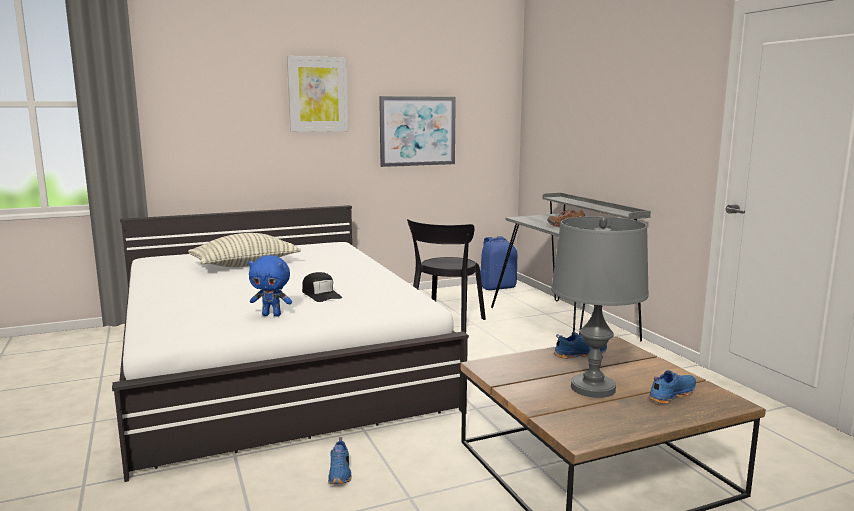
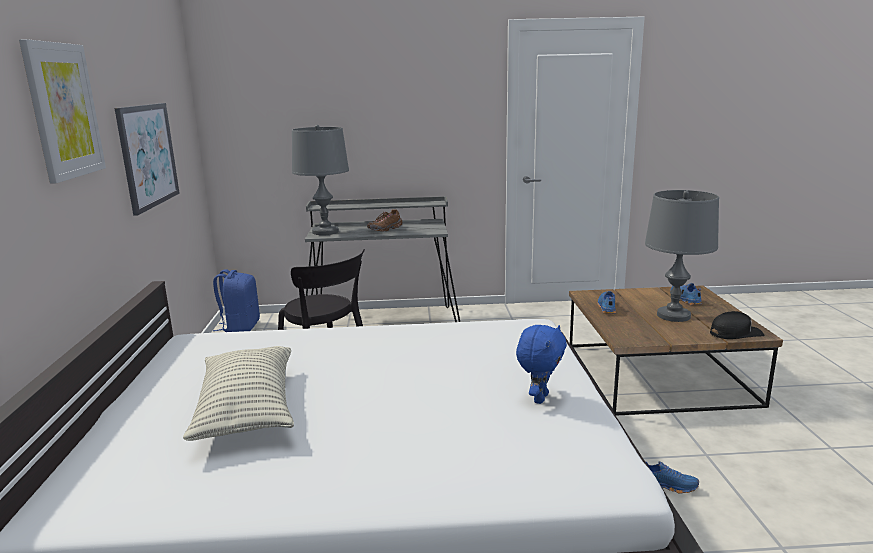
camera: 70 degrees left, 5 degrees up
(321, 294) = (464, 366): black cap -> black cap (735, 333)
(532, 218) = (325, 232): none -> grey table lamp

